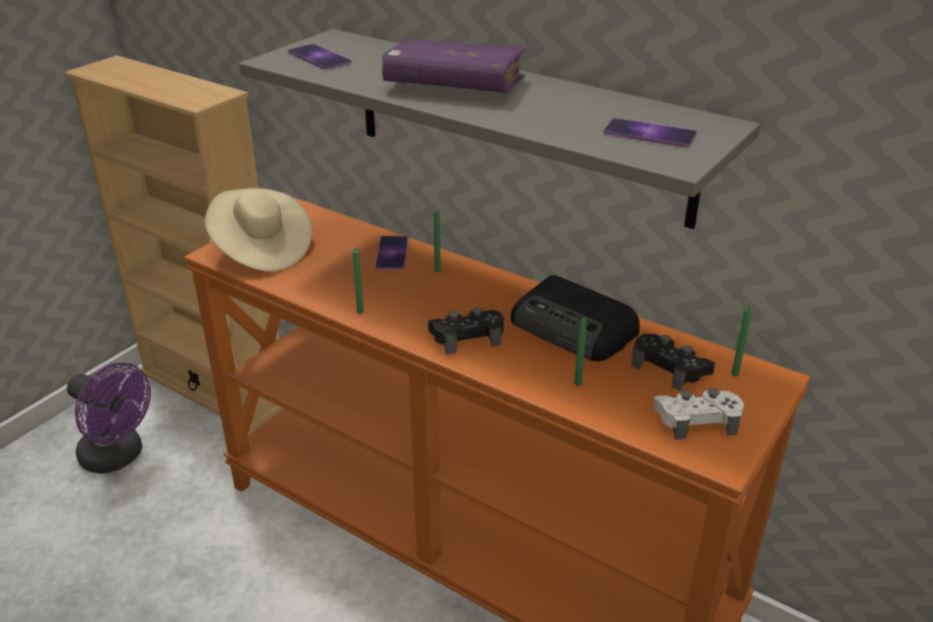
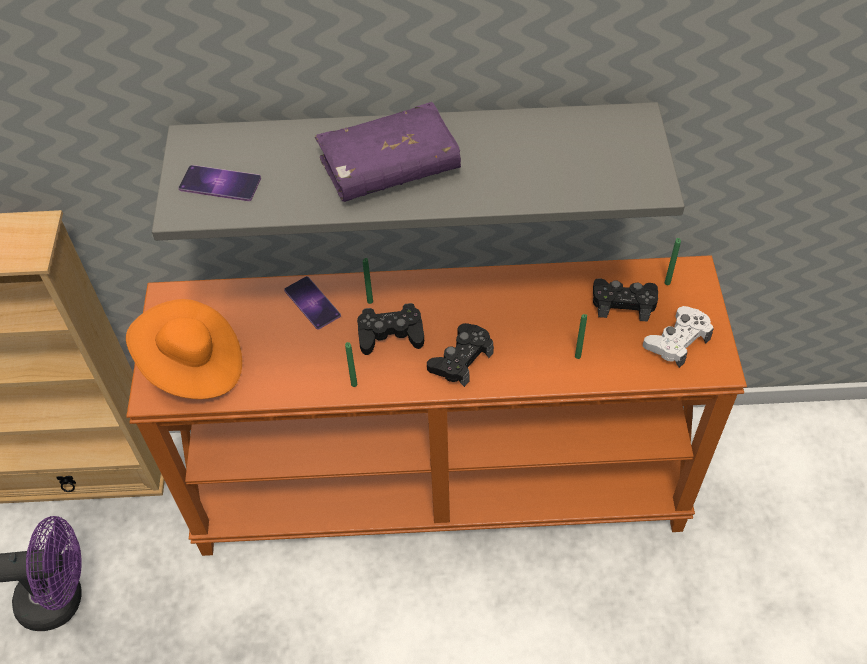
camera: 35 degrees left, 20 degrees up
(261, 250) = (192, 367): beige hat -> orange hat
(428, 296) = (390, 334): none -> black game controller
(574, 329) = (529, 303): radio -> none
(649, 133) = (601, 159): phone -> none

